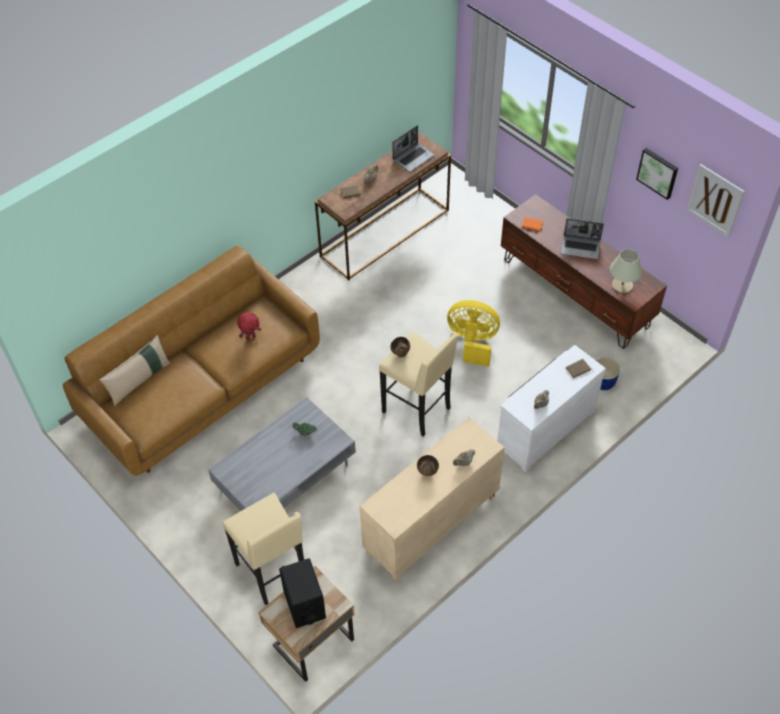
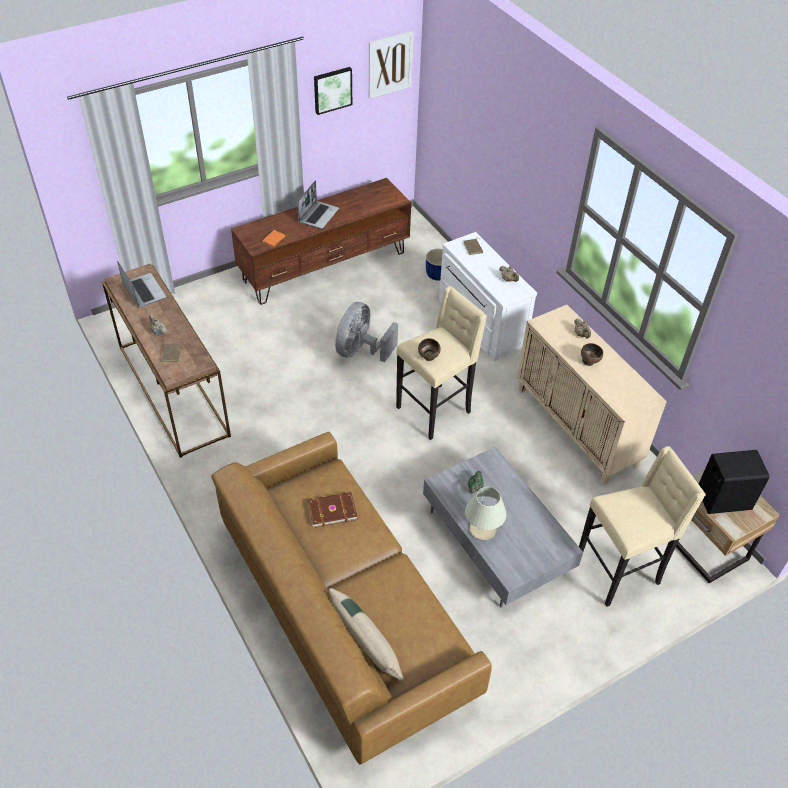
camera: 80 degrees left, 5 degrees down
(251, 337) = (331, 510): red plush toy -> brown book
(472, 342) = (361, 351): yellow fan -> grey fan
(622, 285) = (376, 202): beige table lamp -> beige table lamp (483, 529)

